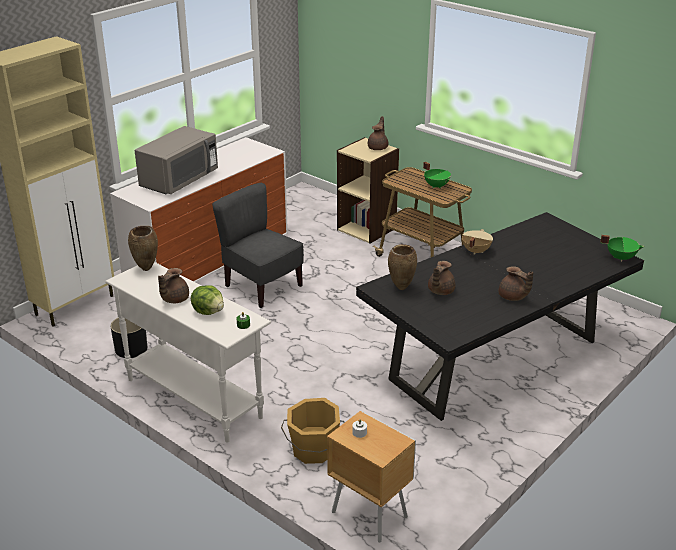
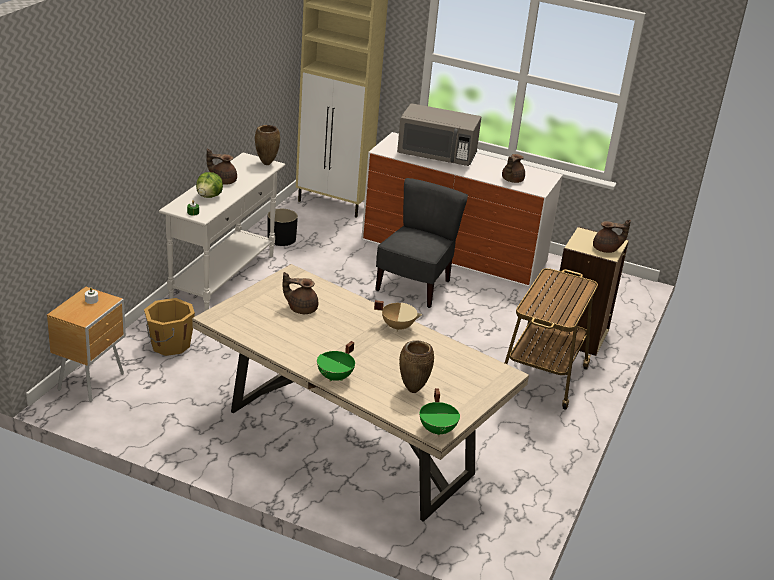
camera: 70 degrees right, 0 degrees up
(400, 288) = (298, 286): brown vase -> brown vase (412, 390)
(437, 186) = (560, 303): green cooking pot -> green cooking pot (335, 377)
(493, 361) = (348, 443): black dining table -> beige dining table
(513, 297) = (307, 352): brown teapot -> brown teapot (511, 180)

